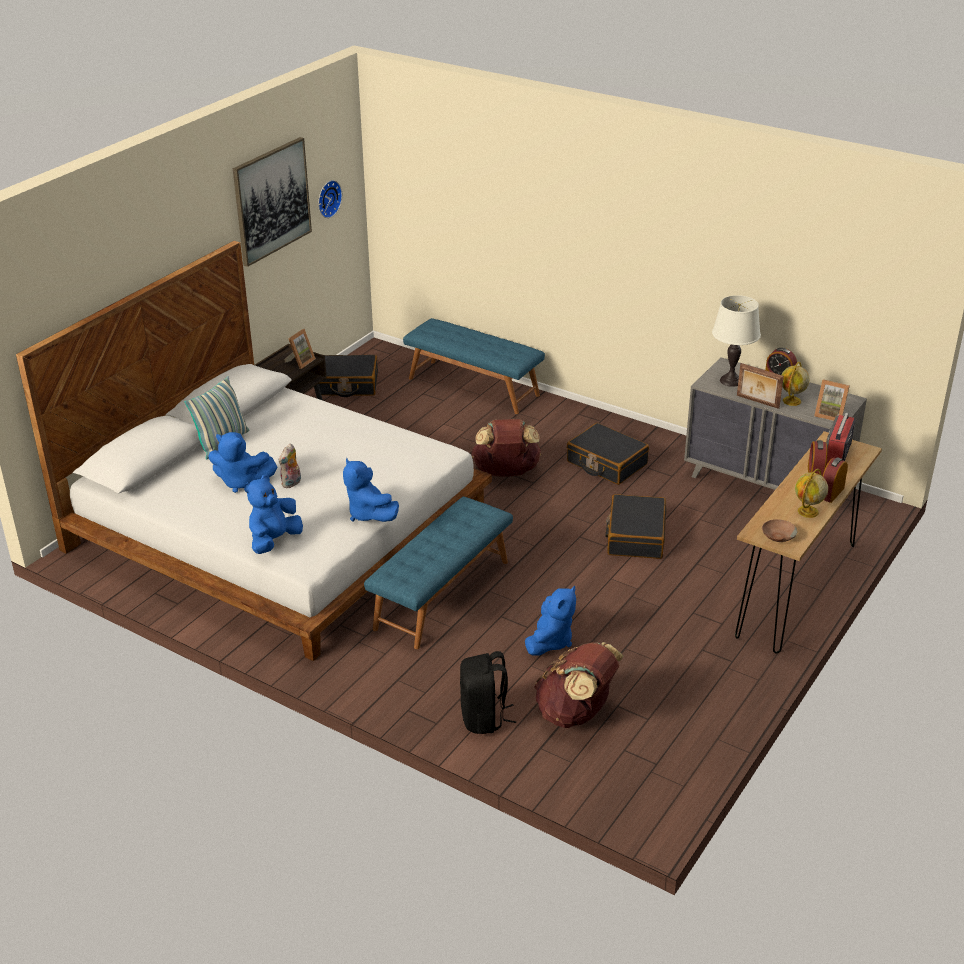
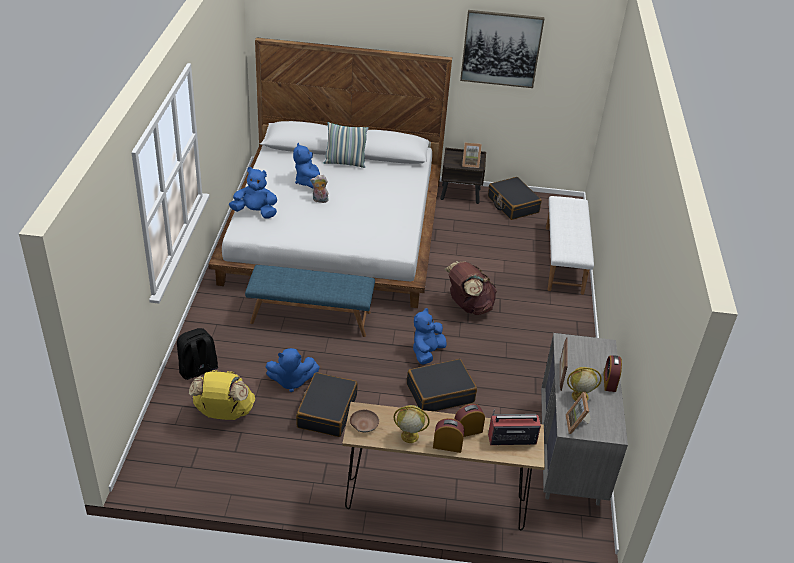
camera: 60 degrees right, 5 degrees up
(327, 198) = (561, 74): wall clock -> none
(369, 514) = (308, 239): blue plush toy -> blue plush toy (427, 352)
(474, 386) = (564, 259): blue bench -> white bench
(576, 713) = (224, 413): brown backpack -> yellow backpack
(606, 463) = (522, 353): black suitcase -> black suitcase (326, 411)
(731, 381) = (581, 353): white table lamp -> none

